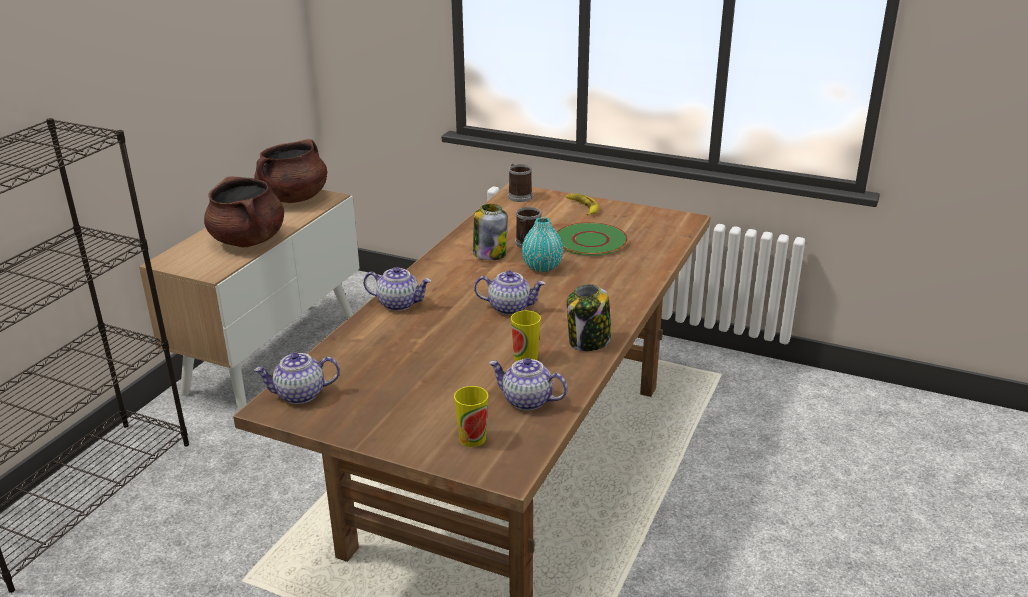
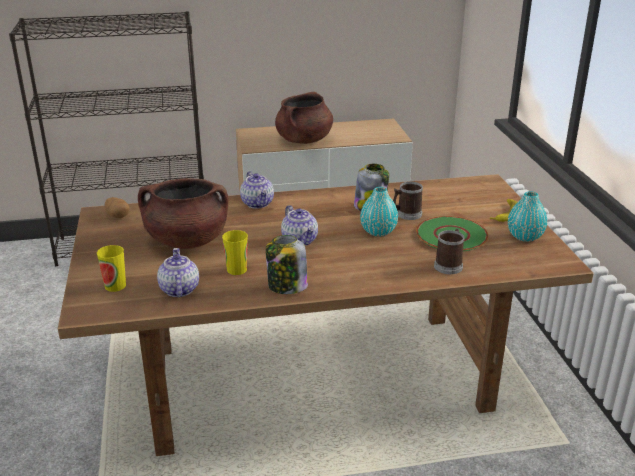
camera: 55 degrees right, 0 degrees up
(293, 198) = (377, 129): brown cooking pot -> brown cooking pot (187, 241)
(300, 395) = (117, 216): teapot -> potato
(518, 196) = (481, 184): mug -> mug (449, 265)
(629, 215) = (524, 236): none -> turquoise vase

